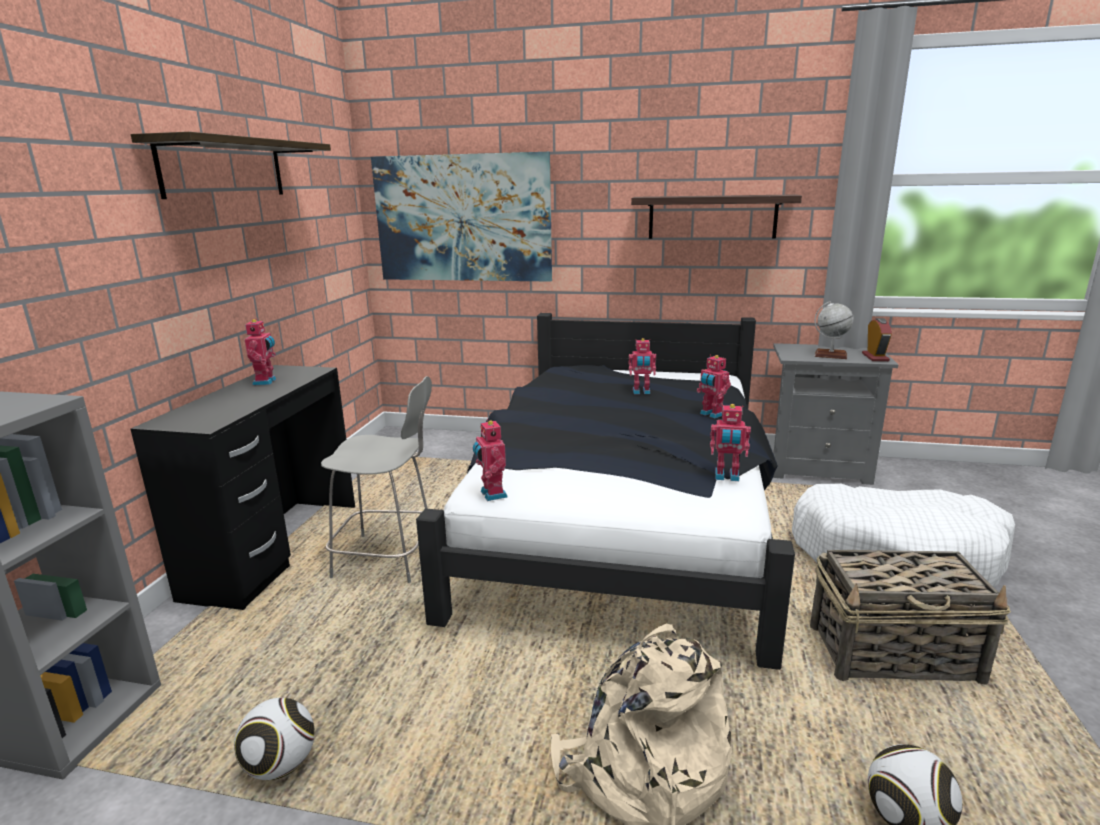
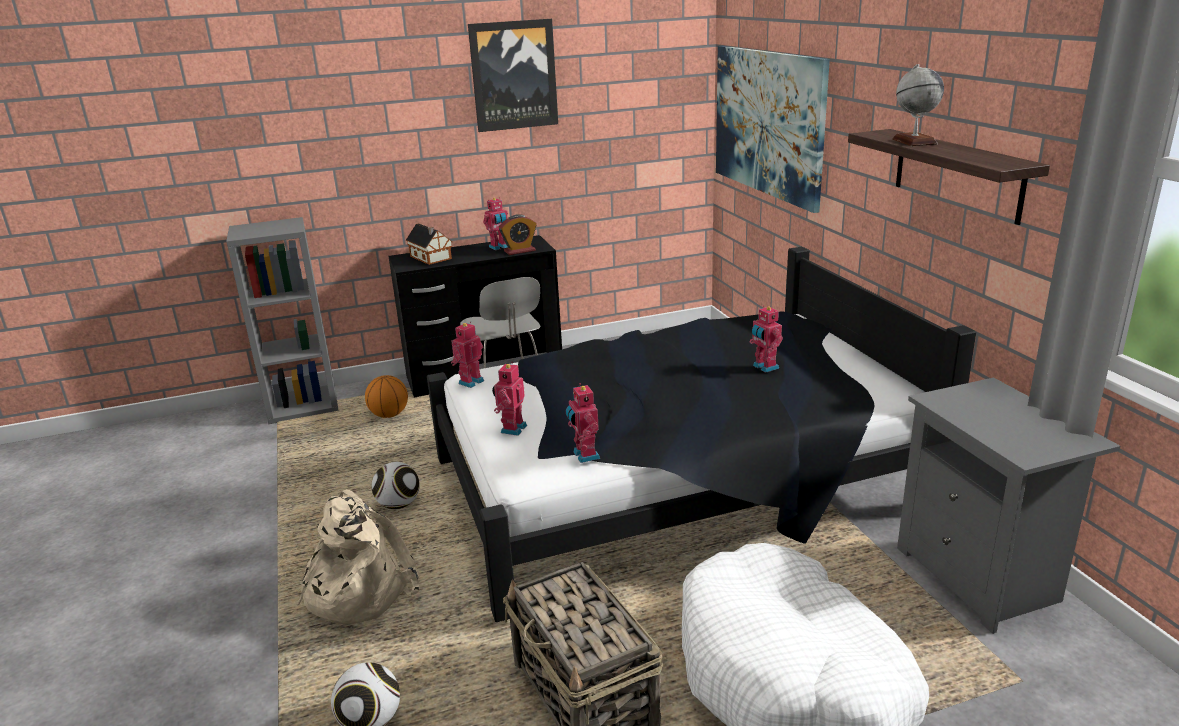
camera: 60 degrees right, 5 degrees up
(210, 411) = (431, 258): none -> toy house
(224, 169) = (513, 75): shelf -> picture
(252, 641) = (389, 415): none -> basketball
(281, 765) = (303, 471): football -> football (399, 505)
(711, 414) = (738, 414): toy robot -> toy robot (512, 429)
(830, 355) = (990, 419): globe -> globe (914, 141)
(875, 357) = (1036, 449): alarm clock -> alarm clock (519, 251)

